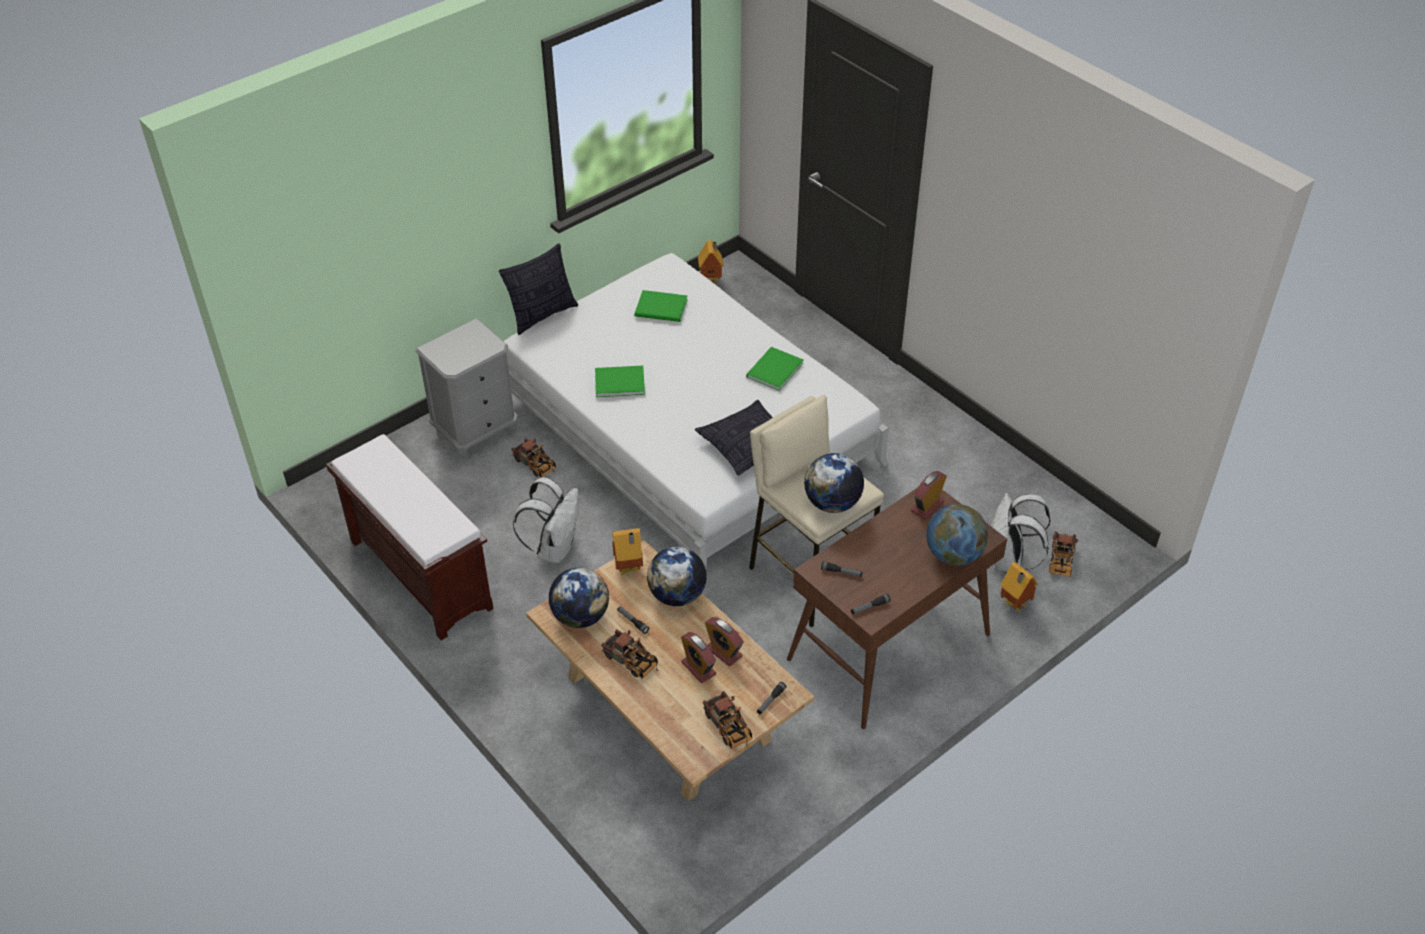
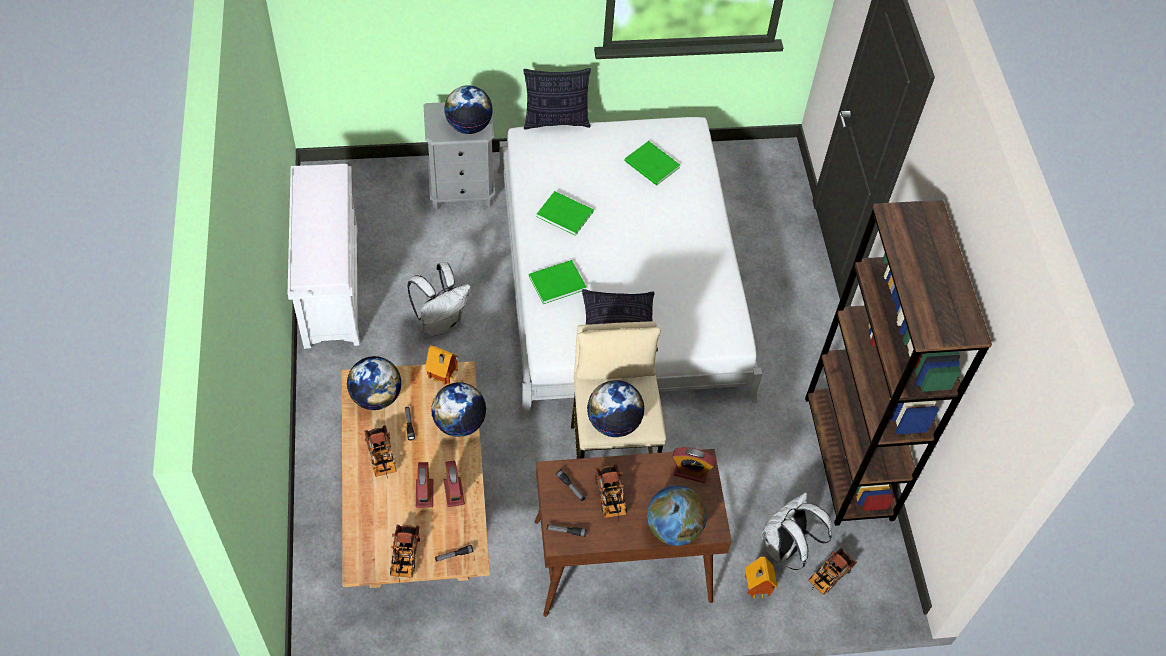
camera: 30 degrees right, 10 degrees up
(419, 574) = (330, 285): brown bench -> white bench
(477, 347) = (469, 126): none -> globe
(536, 466) = (482, 244): toy truck -> toy truck (610, 499)
(711, 280) = (751, 154): toy house -> none
(773, 370) = (695, 270): green book -> green book (555, 282)
(927, 506) = (690, 472): alarm clock -> alarm clock turned 150 degrees counterclockwise
(996, 467) = (848, 458): none -> brown bookcase

